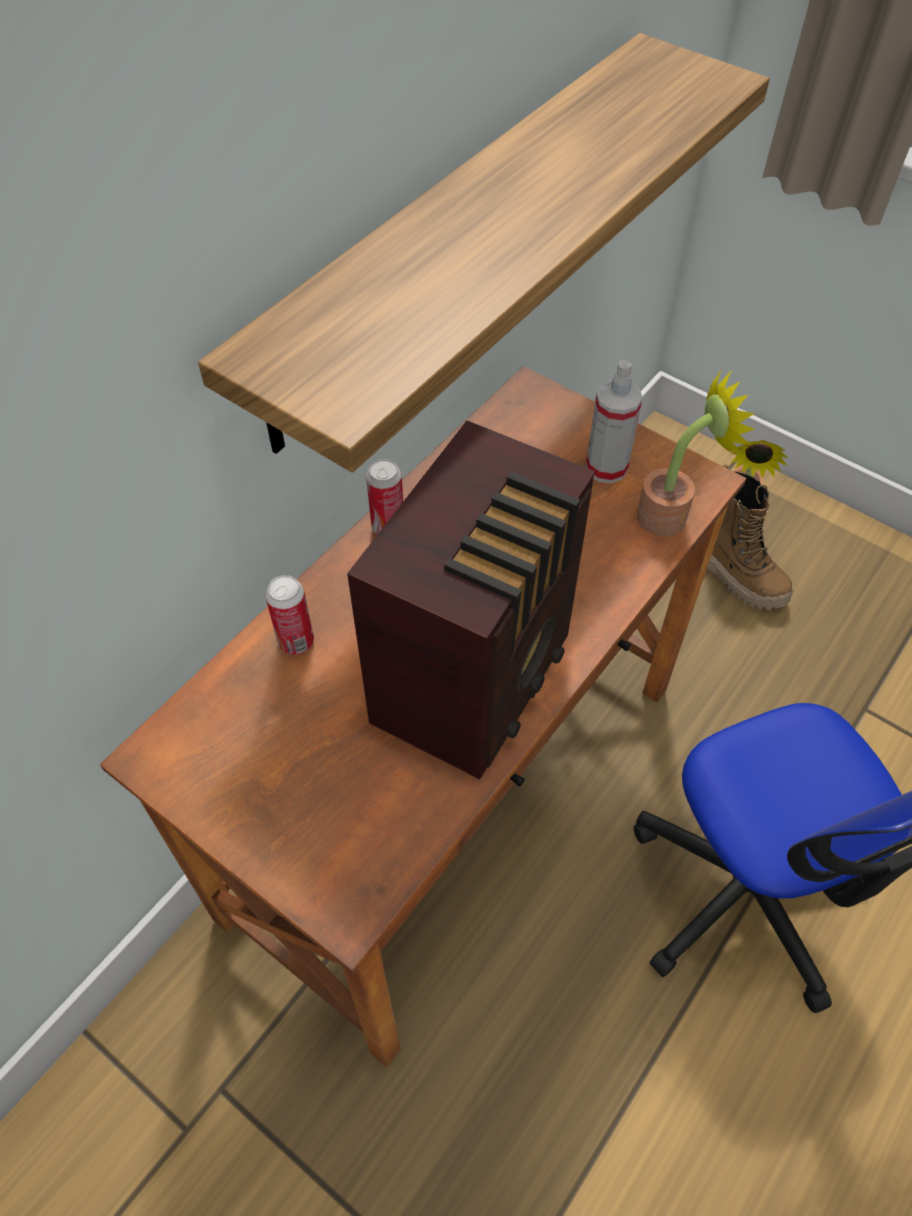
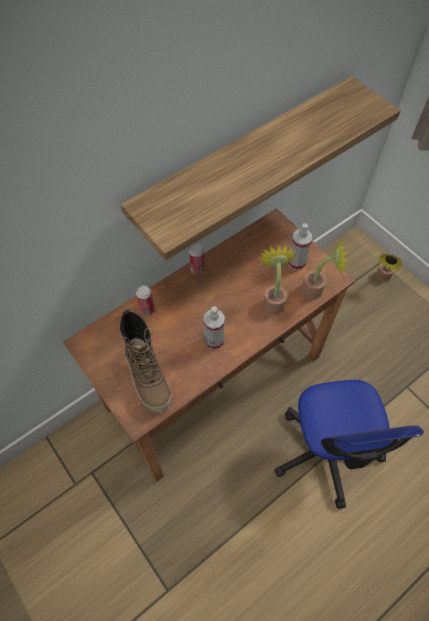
camera: 15 degrees right, 5 degrees up
(478, 676) = (214, 341): radio -> spray bottle
(583, 558) = (273, 301): none -> potted plant
(737, 575) = (369, 312): boot -> boot (148, 378)

